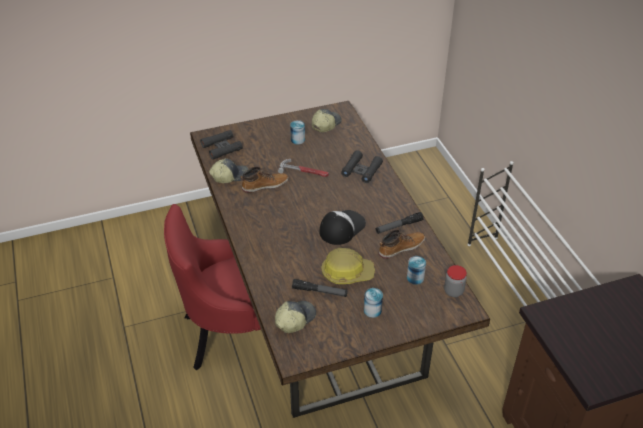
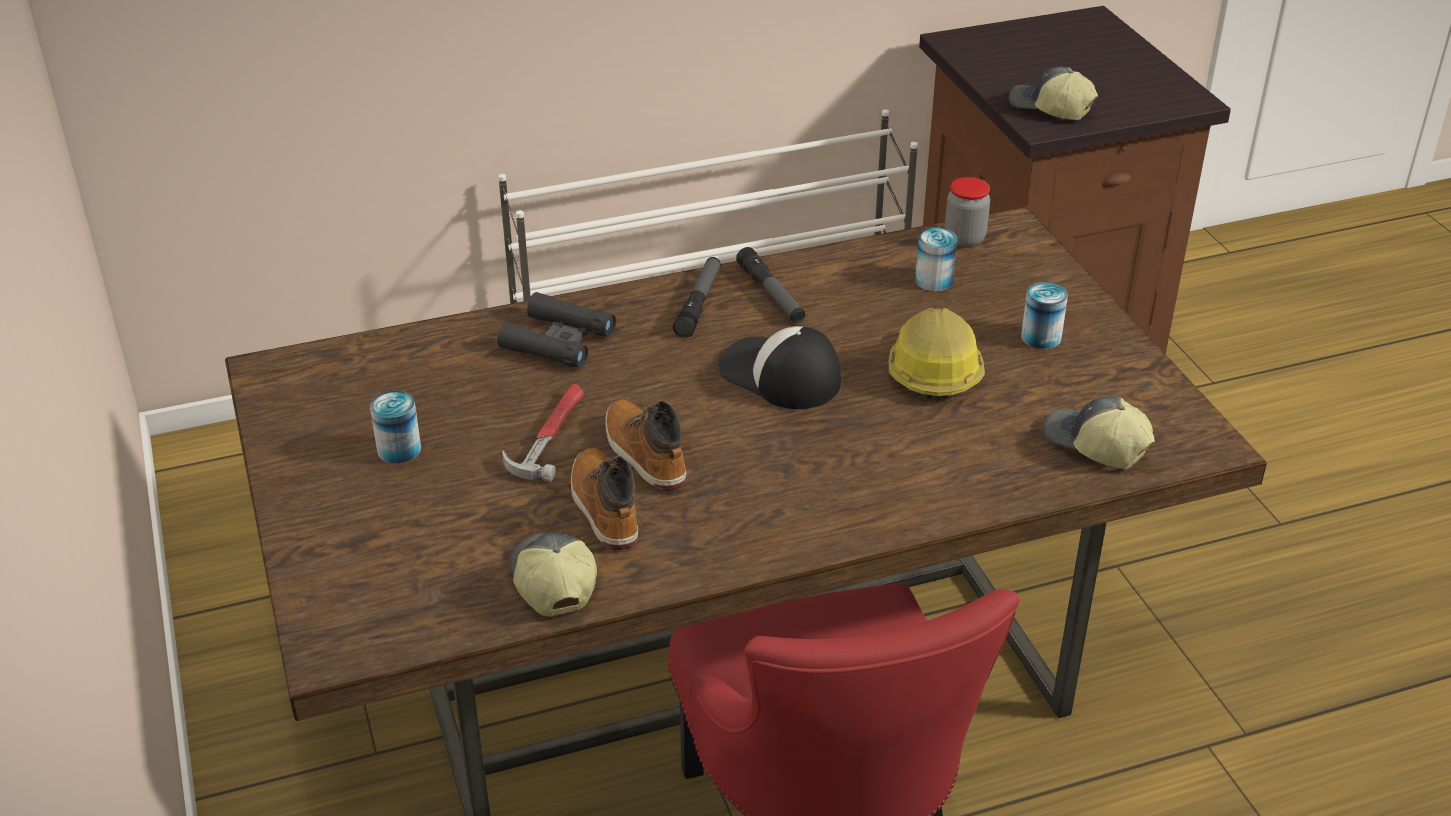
camera: 90 degrees left, 5 degrees down
(221, 148) = (404, 609): black binoculars -> none
(319, 291) = (1000, 408): flashlight -> flashlight (699, 303)
(325, 124) = (335, 398): cap -> cap (1050, 108)
(401, 247) = (842, 294): boot -> boot (644, 454)

